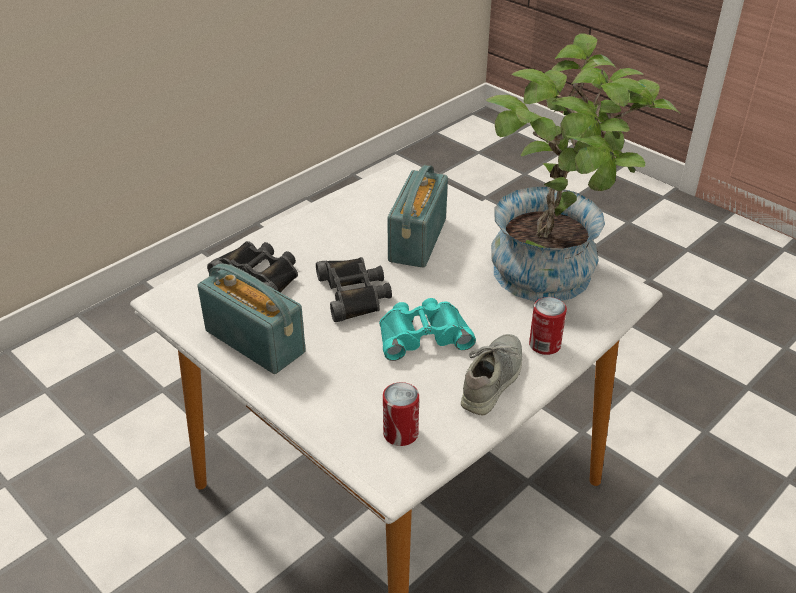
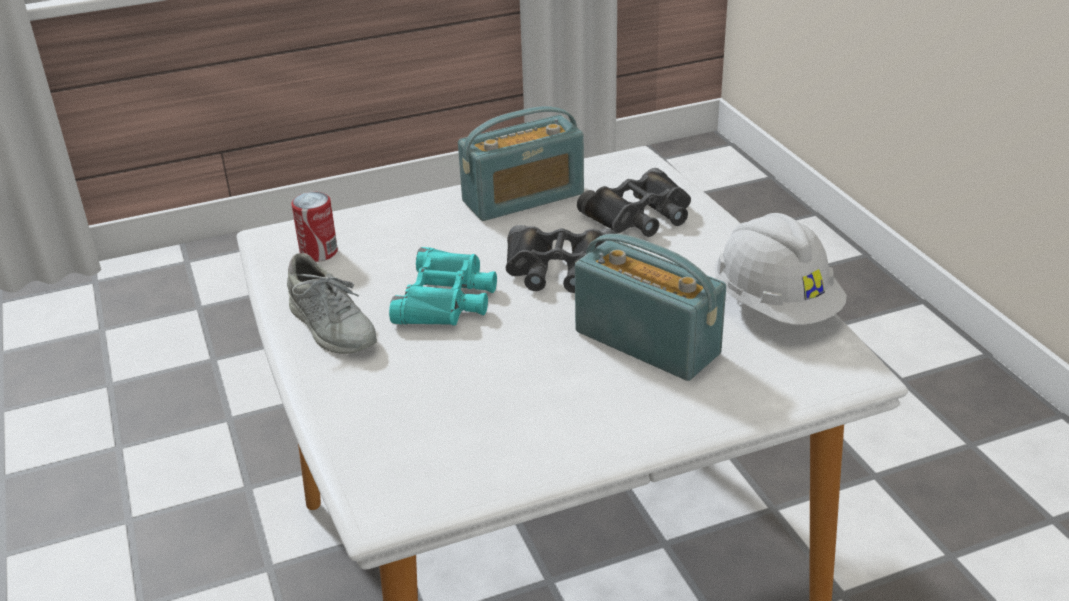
camera: 115 degrees right, 5 degrees down
(351, 204) = (775, 306): none -> white hard hat
(544, 345) = (349, 384): can -> none
(554, 279) = (468, 441): potted plant -> none

